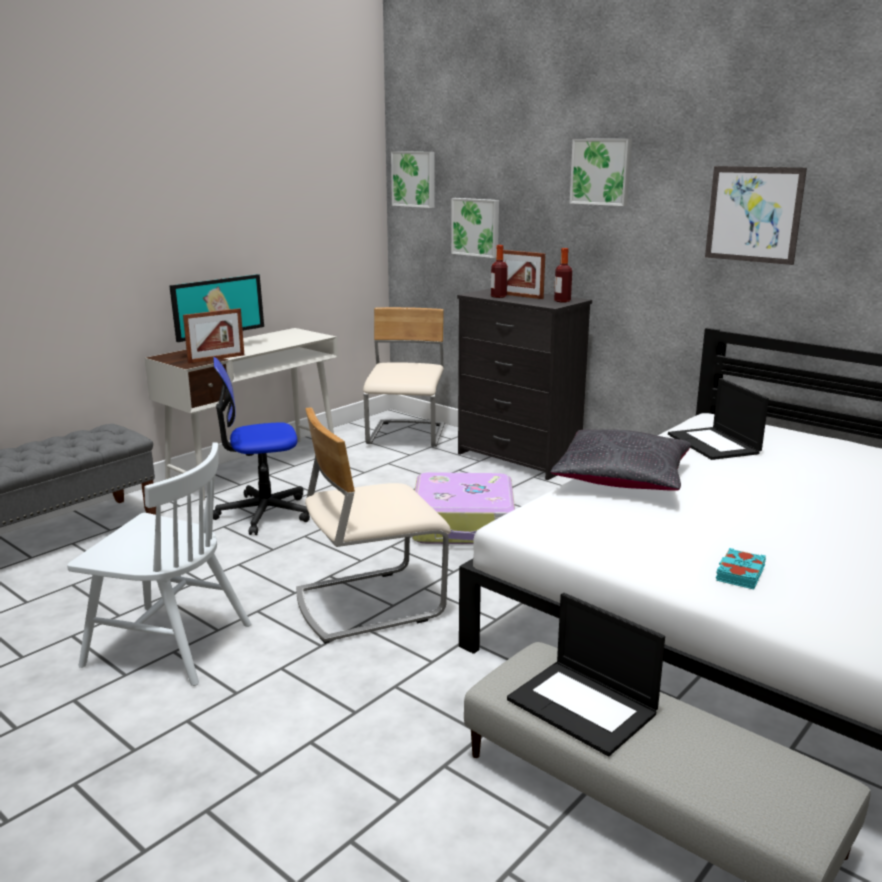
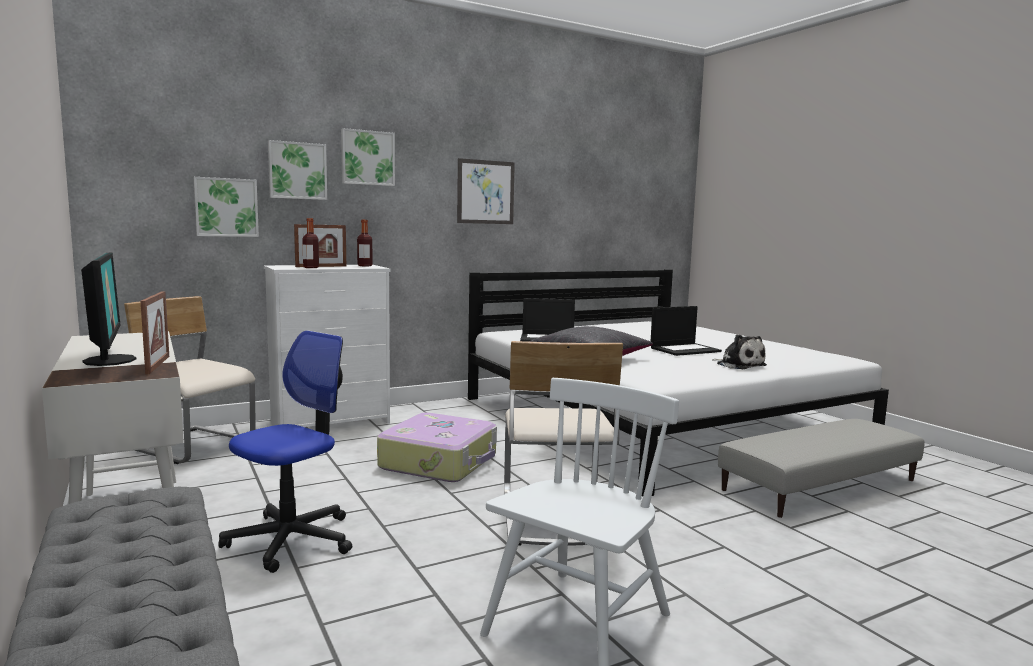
camera: 70 degrees left, 10 degrees down
(263, 513) = (291, 540): office chair -> office chair turned 150 degrees counterclockwise
(414, 179) = (123, 154): picture -> picture (297, 171)
(518, 459) = (331, 422): black dresser -> white dresser
(584, 706) = (804, 444): laptop -> laptop (685, 349)
(739, 573) = (739, 365): turquoise book -> plush toy

